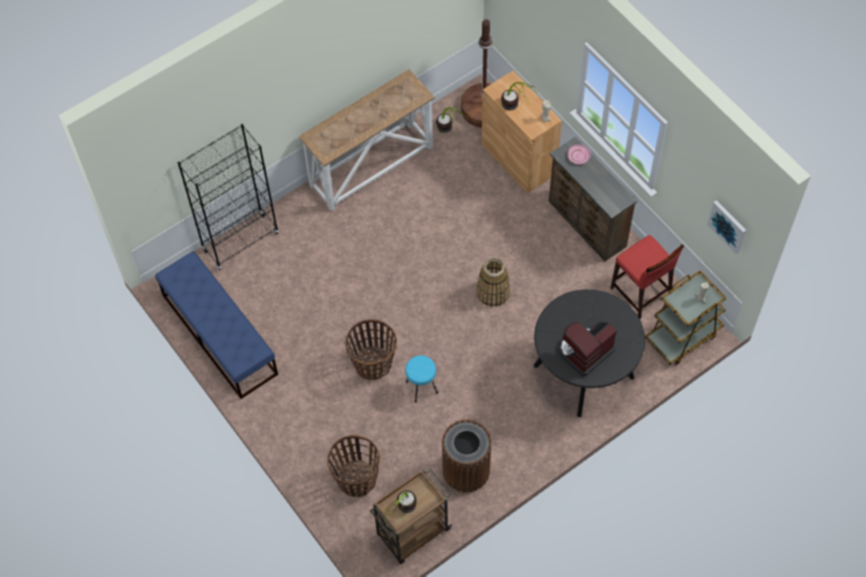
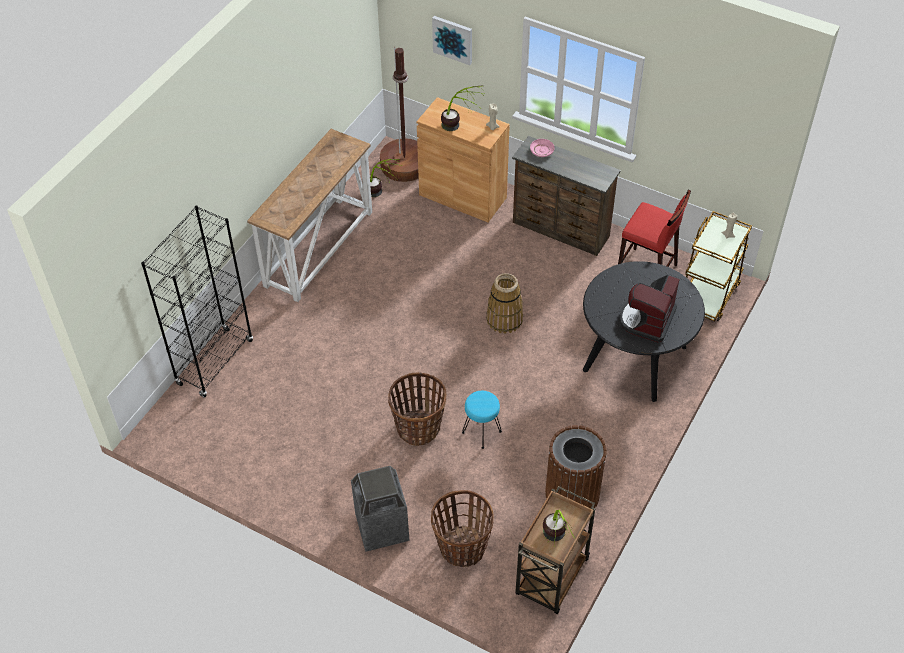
camera: 25 degrees left, 10 degrees down
(219, 334) = (236, 460): blue bench -> none
(303, 437) = (381, 528): none -> trash can
(728, 226) = (738, 143): picture -> picture (453, 39)

